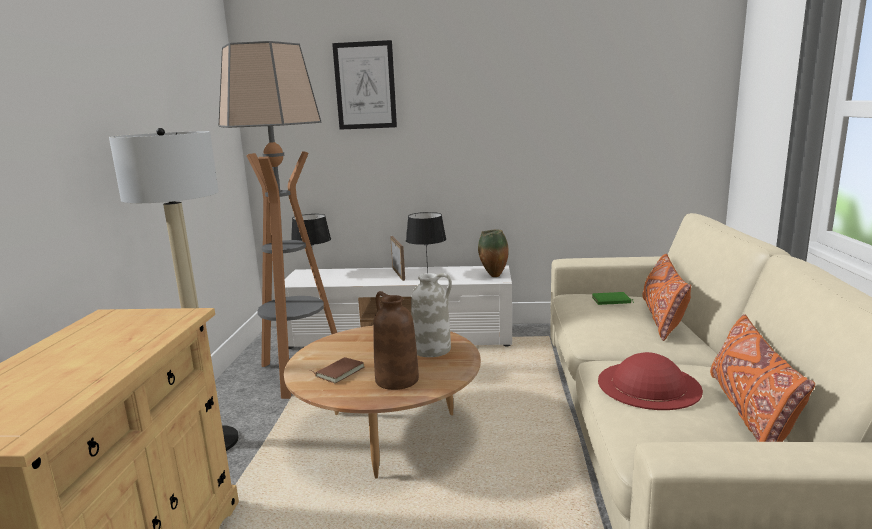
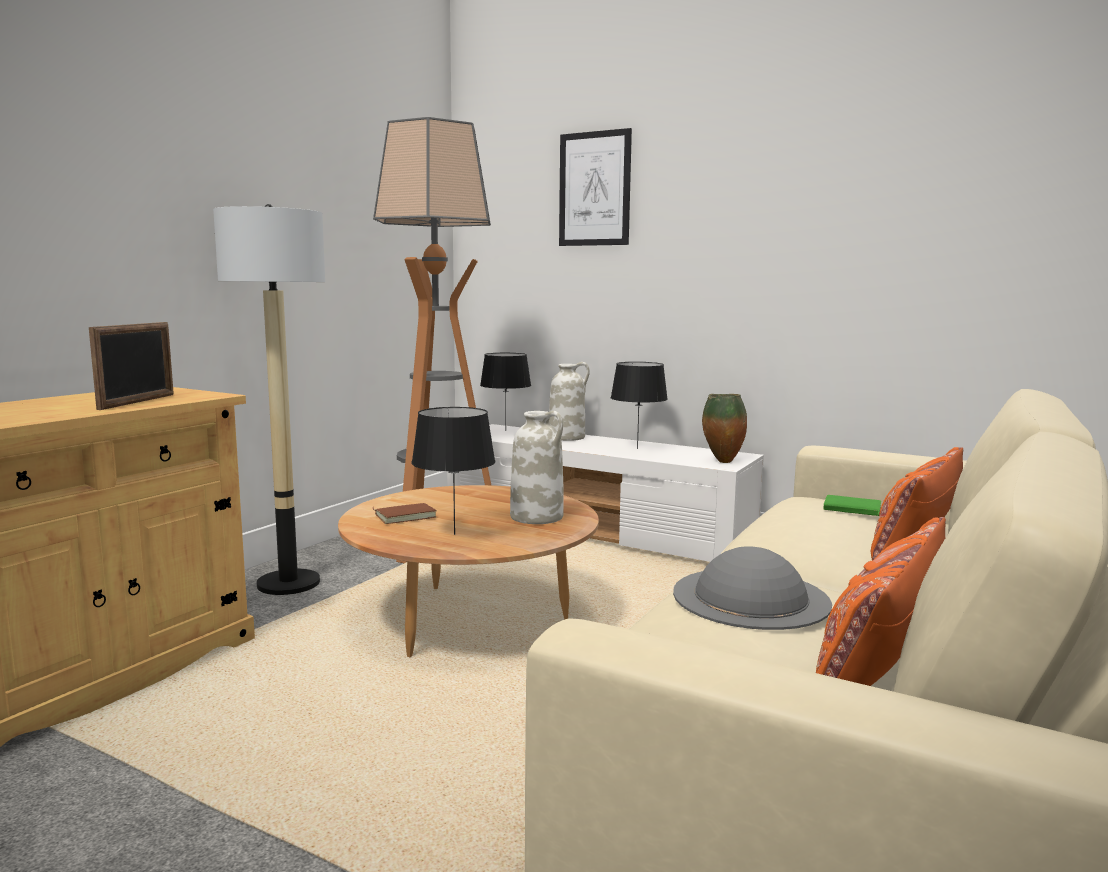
camera: 25 degrees right, 5 degrees down
(367, 273) = (567, 437): none -> white vase
(396, 379) = (453, 534): brown vase -> black table lamp
(398, 274) = (603, 443): picture frame -> picture frame (138, 402)
(648, 385) = (750, 597): red hat -> grey hat

